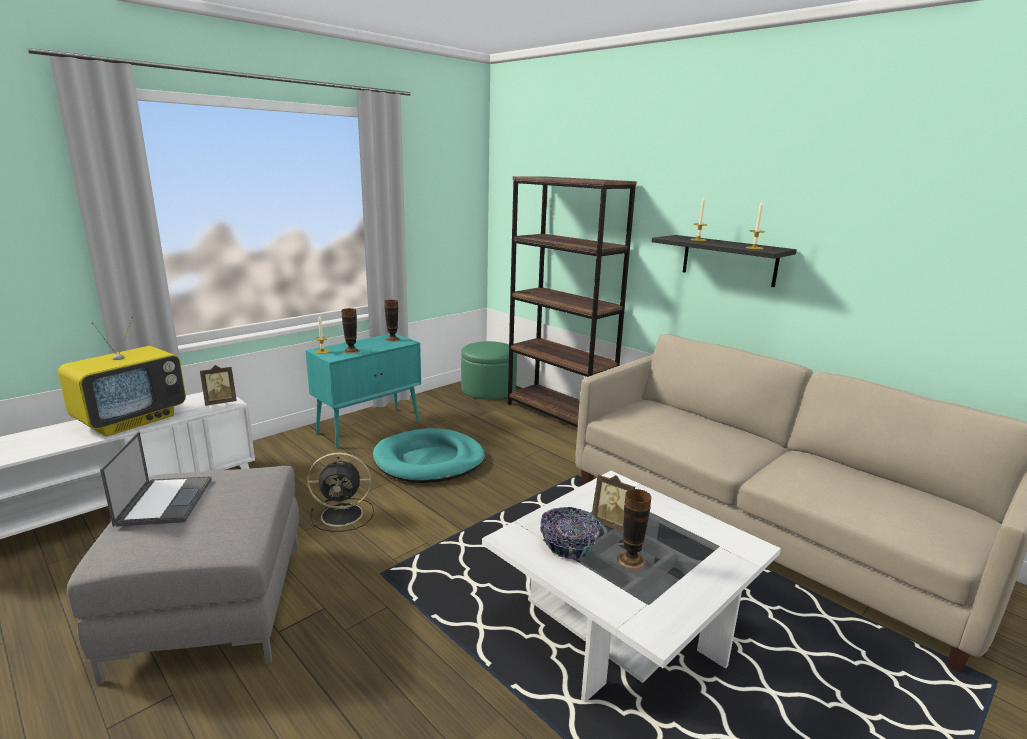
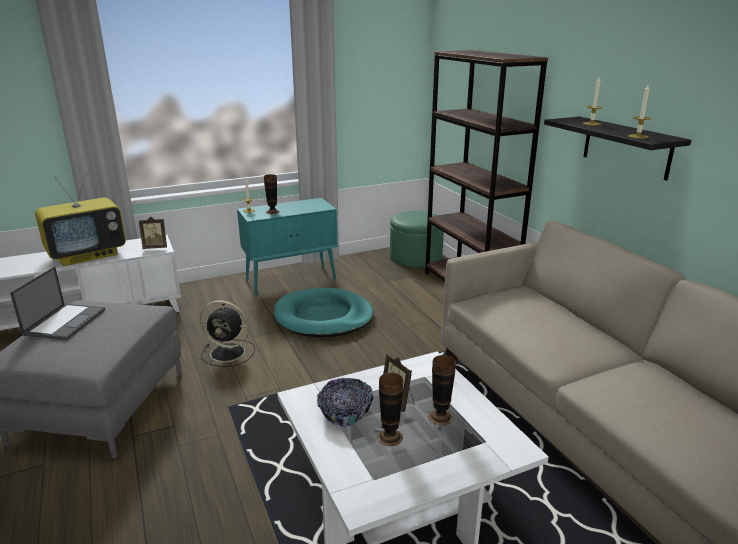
camera: 20 degrees right, 5 degrees up
(392, 339) = (315, 204): vase -> vase (440, 417)

